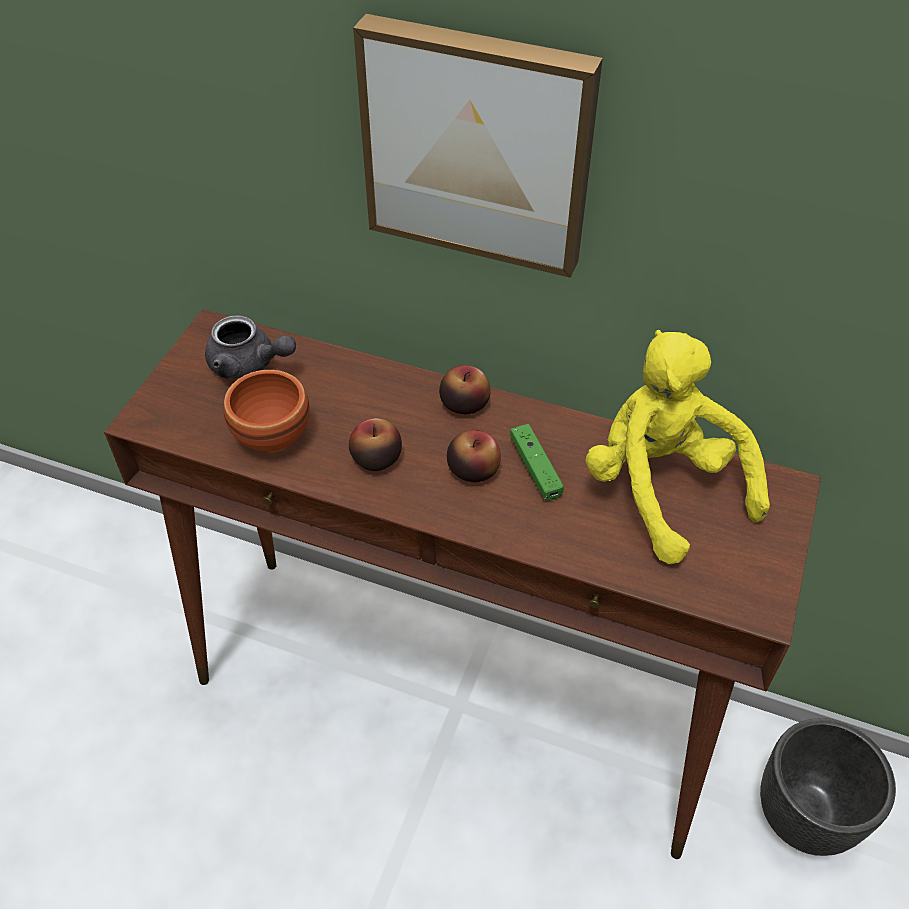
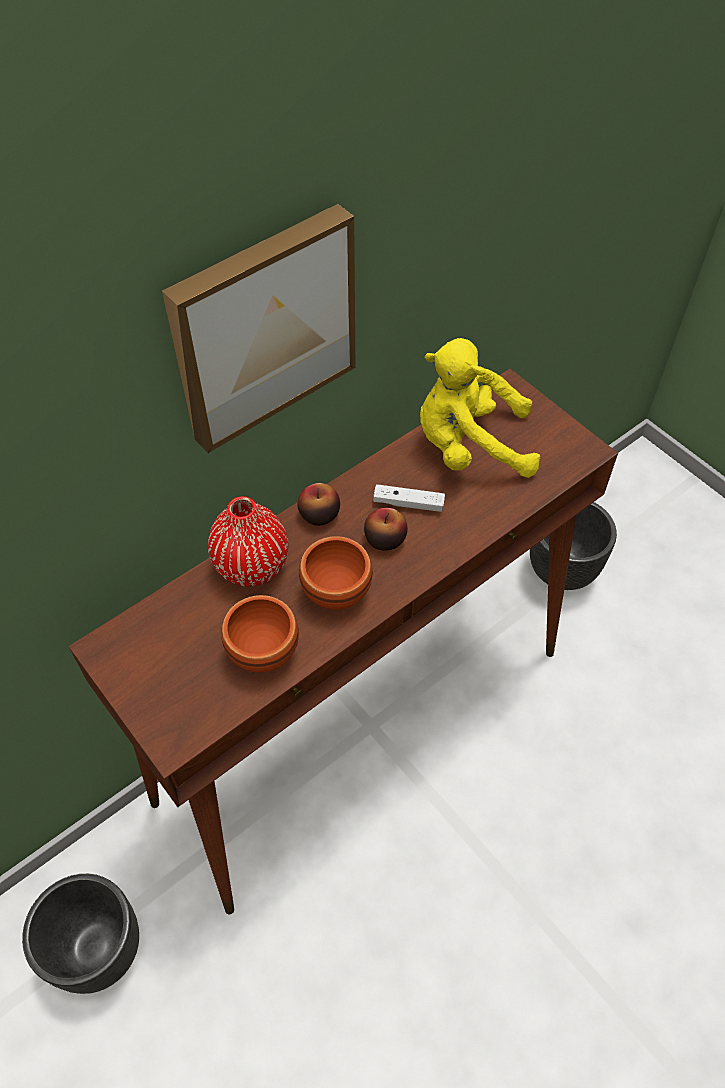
camera: 60 degrees left, 5 degrees up
(126, 600) = (100, 948): none -> black planter
(249, 364) = (168, 636): grey teapot -> none
(365, 382) = (251, 565): none -> red vase
(376, 458) = (334, 592): apple -> brown bowl
(535, 468) = (408, 503): green game controller -> white game controller

